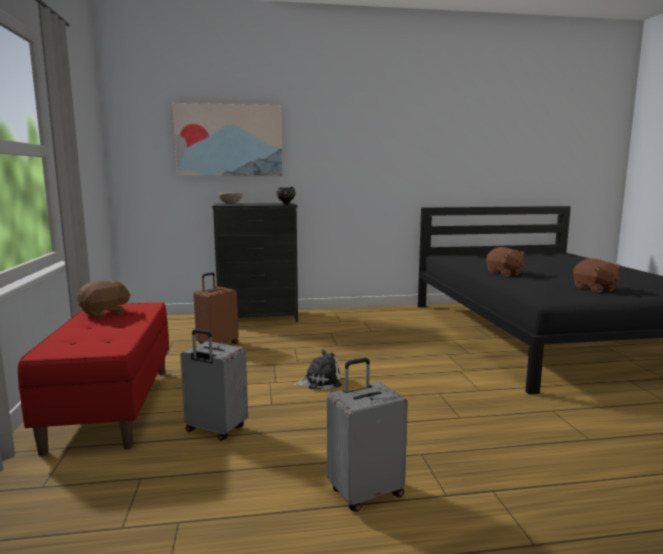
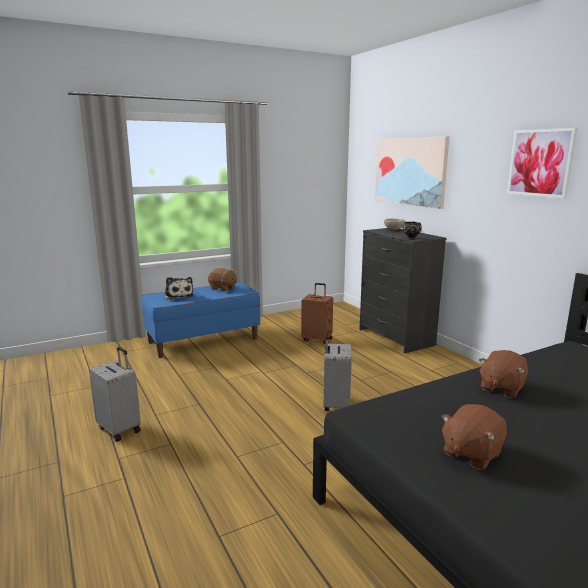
camera: 70 degrees right, 5 degrees up
(111, 406) = (203, 340): red bench -> blue bench
(215, 430) = (184, 372): grey suitcase -> grey suitcase (335, 405)
(320, 382) = (274, 387): plush toy -> plush toy (178, 295)
(376, 131) = (540, 163): none -> picture

